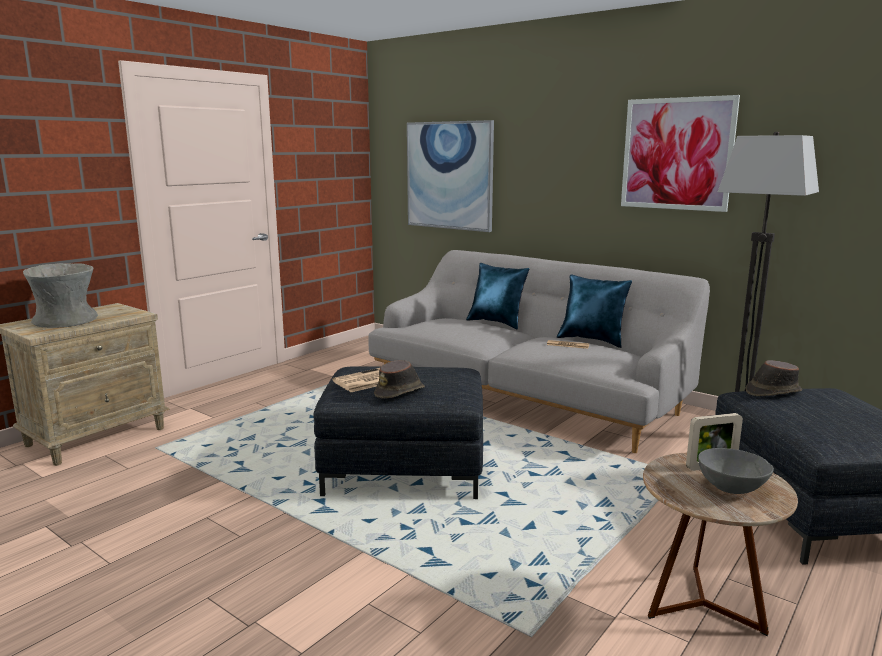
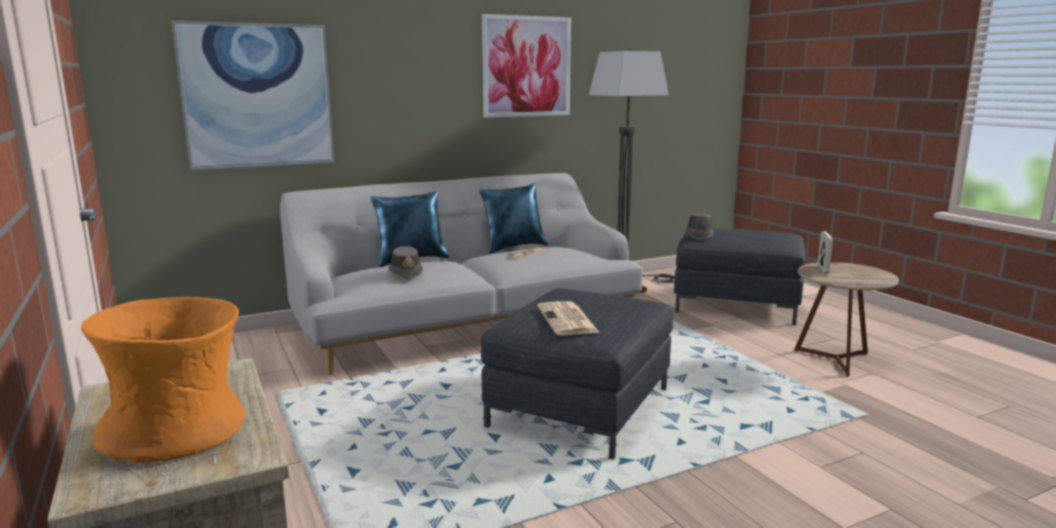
camera: 65 degrees left, 0 degrees up
(65, 321) = (177, 431): grey vase -> orange vase
(400, 392) = (617, 315): brown hat -> brown hat (406, 273)
(731, 487) = (853, 272): grey bowl -> none

